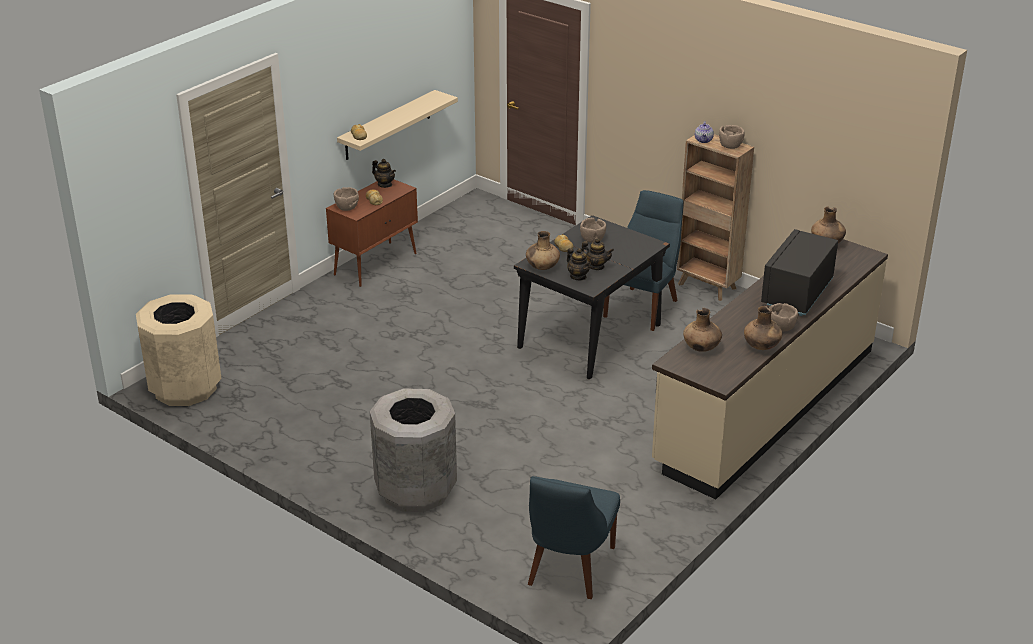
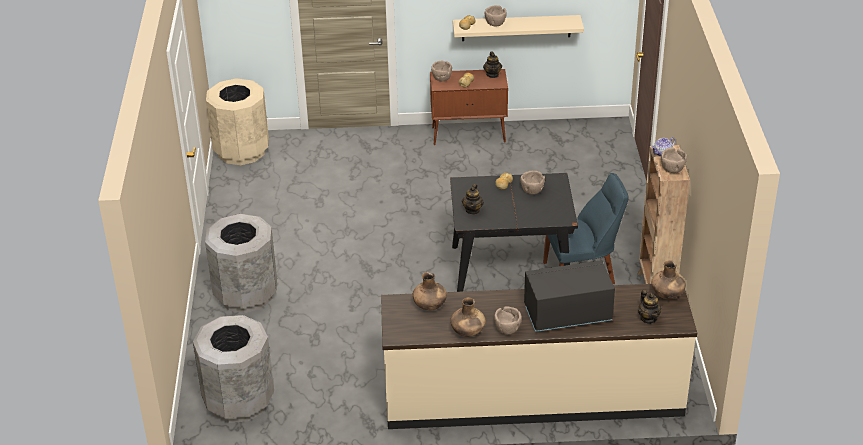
camera: 50 degrees right, 5 degrees up
(380, 124) = (495, 23): none -> brown bowl
(542, 267) = (463, 189): brown vase -> none
(569, 568) = (238, 401): blue chair -> grey trash can
(596, 266) = (497, 211): teapot -> teapot (648, 318)

